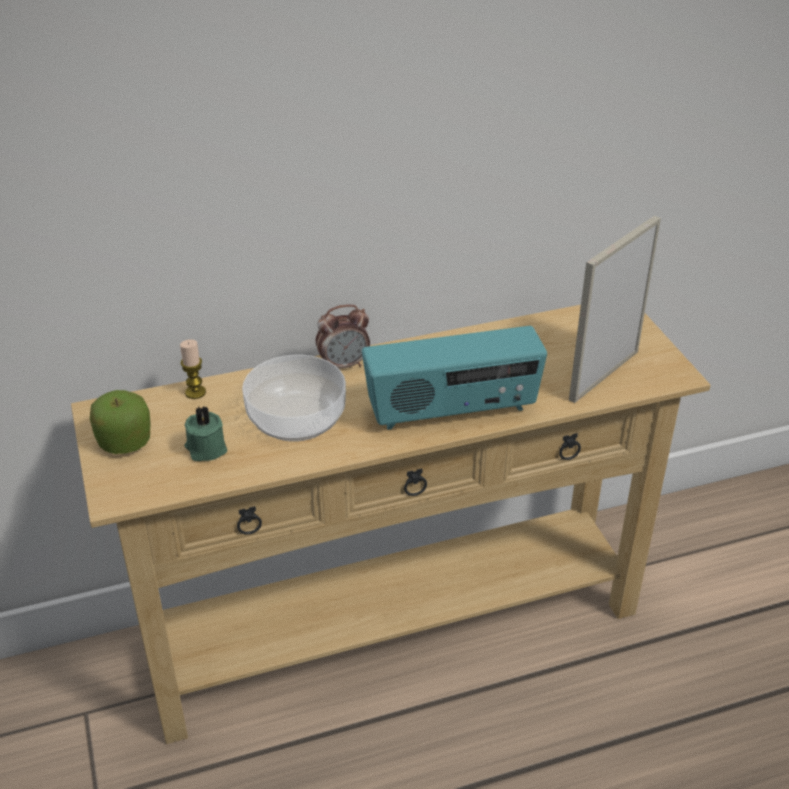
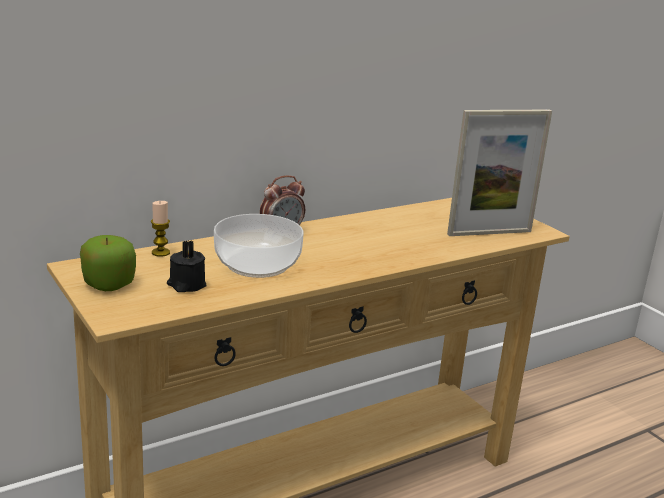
camera: 15 degrees left, 15 degrees down
(205, 449) = (186, 285): green candle -> black candle
(452, 411) = (385, 256): radio -> none
(604, 375) = (489, 233): picture frame -> picture frame turned 135 degrees counterclockwise

